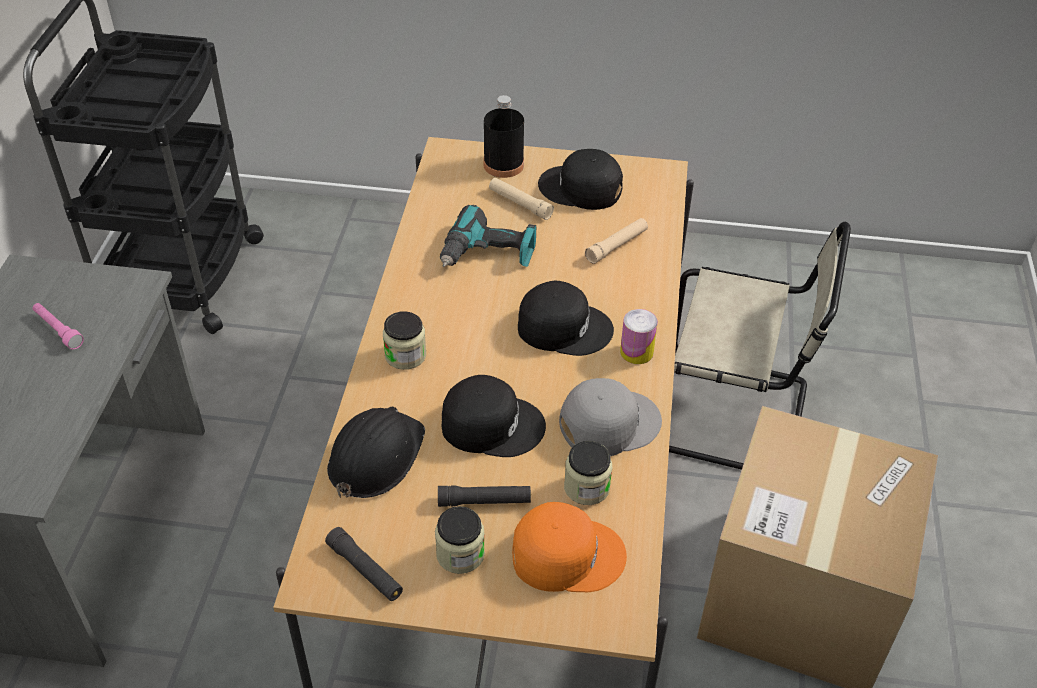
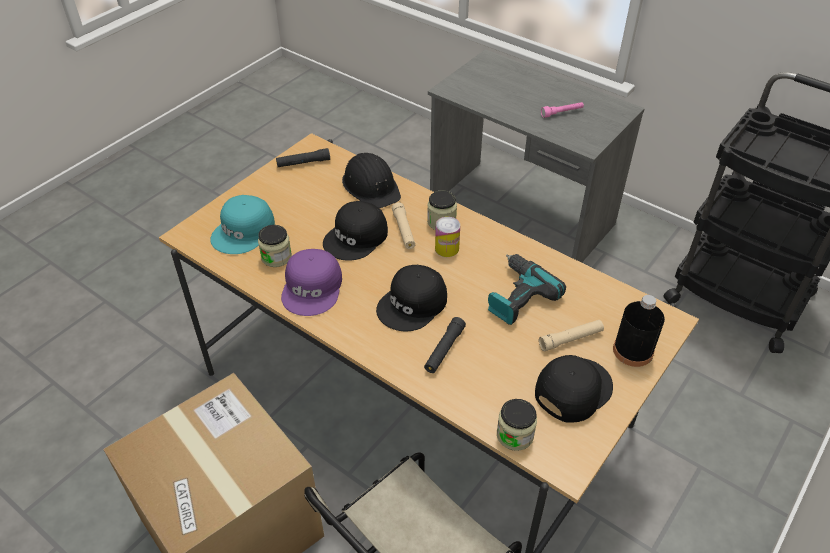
camera: 120 degrees right, 0 degrees up
(460, 554) = (281, 195): jar -> jar (515, 435)
(484, 501) = (305, 214): black flashlight -> black flashlight (444, 349)
(566, 553) = (244, 231): orange cap -> turquoise cap
(608, 423) = (313, 288): grey cap -> purple cap
(617, 246) = (481, 377): beige flashlight -> beige flashlight (404, 230)
(636, 352) = (360, 331): can -> can (447, 248)

